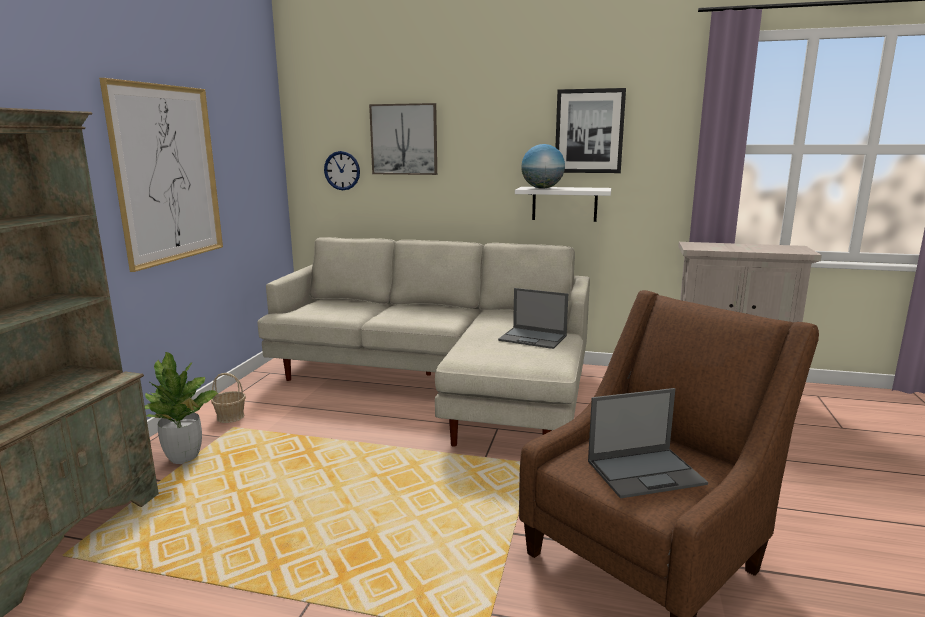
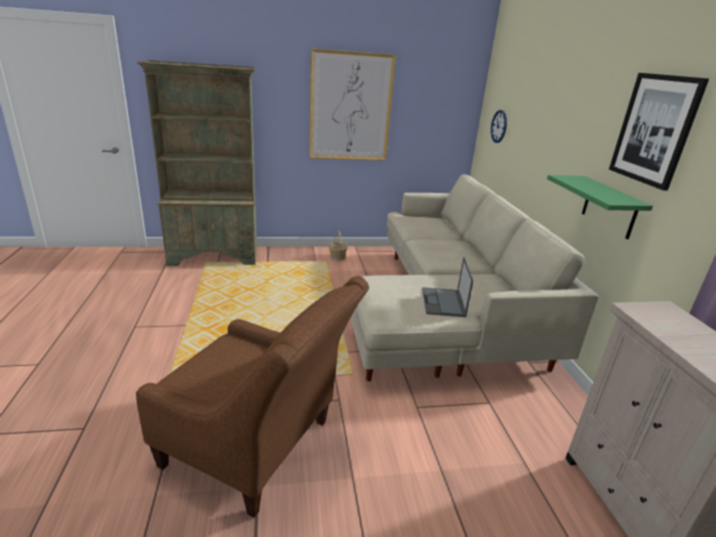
camera: 65 degrees right, 10 degrees up
(184, 457) = (289, 260): potted plant -> none
(404, 139) = (531, 107): picture -> none
(542, 188) = (577, 182): globe -> none
(564, 204) = (609, 207): white shelf -> green shelf
(646, 472) = (223, 374): laptop -> none

